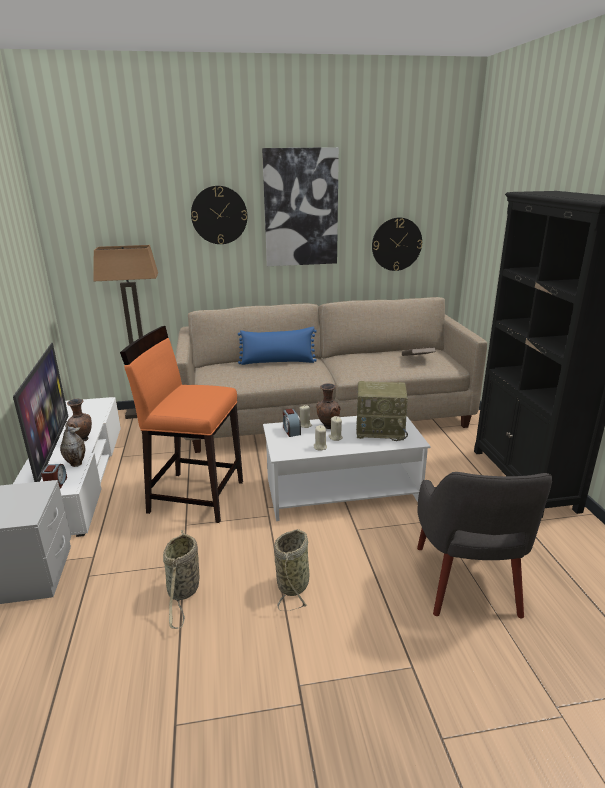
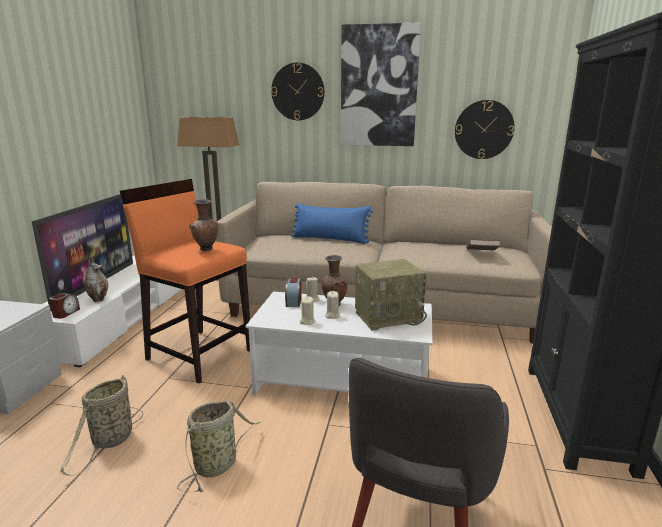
camera: 20 degrees right, 5 degrees down
(83, 440) = (123, 283): brown vase -> brown vase (206, 250)
(381, 430) = (388, 317): radio -> radio turned 45 degrees counterclockwise

